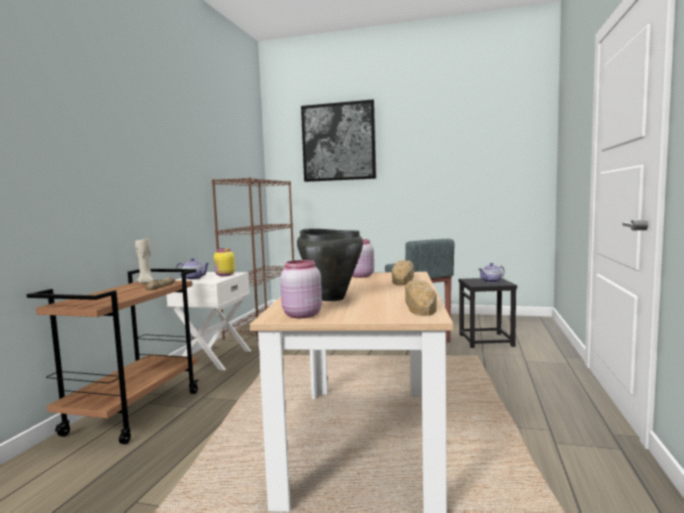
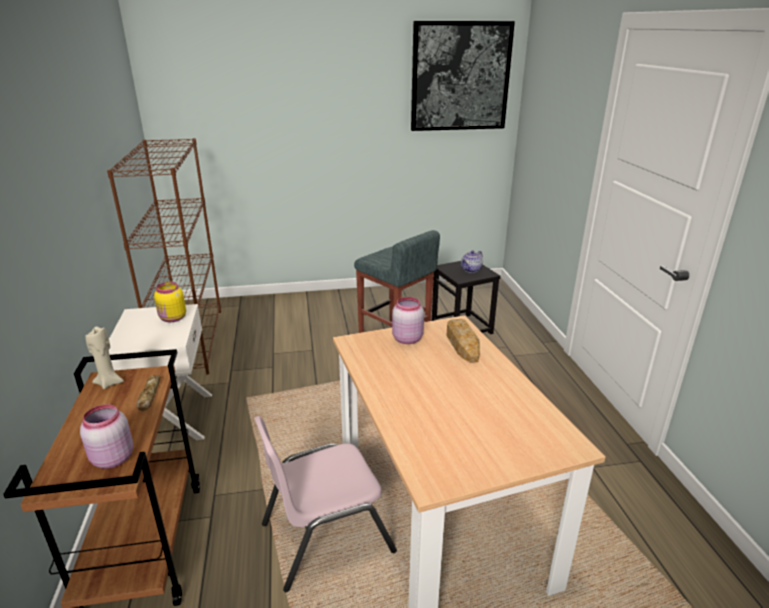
camera: 25 degrees left, 20 degrees up
(193, 278) = (134, 334): teapot -> none
(258, 433) = (326, 536): none -> pink chair
(301, 315) = (452, 471): pink jar -> pink jar (111, 459)
(331, 298) = (438, 415): black cooking pot -> none
(338, 142) = (255, 75): picture -> picture (460, 77)
(419, 305) = (542, 418): bread -> none

